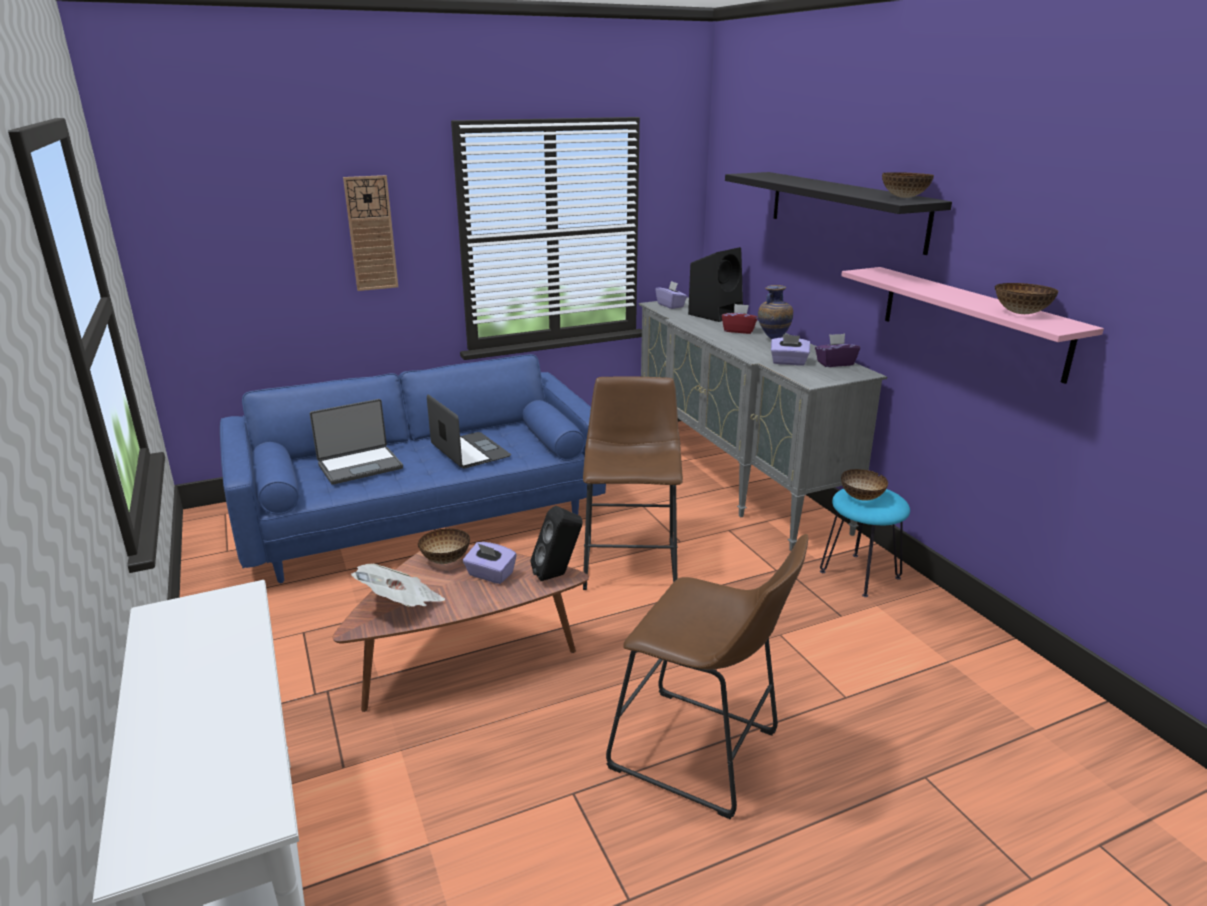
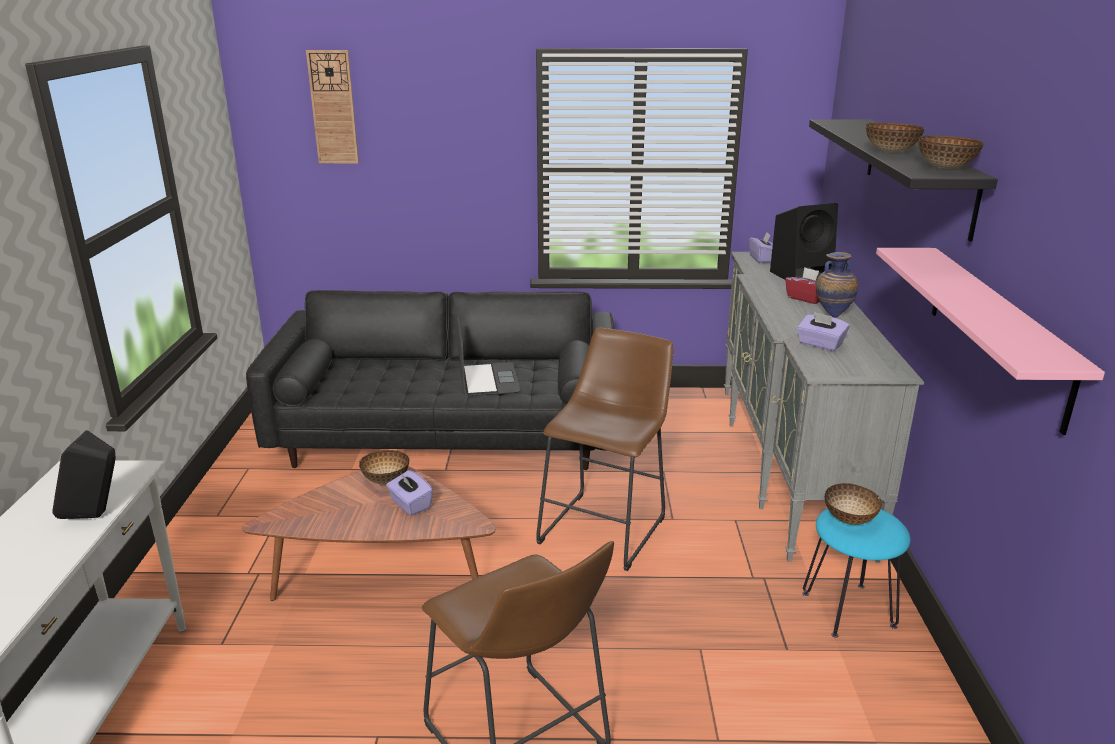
camera: 25 degrees right, 0 degrees up
(360, 466) = (384, 375): laptop -> none
(371, 233) = (449, 155): wall clock -> wall clock (333, 107)
(401, 604) = (316, 512): newspaper -> none
(422, 517) = (449, 435): blue sofa -> black sofa
(558, 575) = (468, 521): black speaker -> black speaker (96, 516)
(835, 363) = (875, 355): purple tissue box -> none
(1021, 313) = (1018, 334): bowl -> bowl (891, 152)

